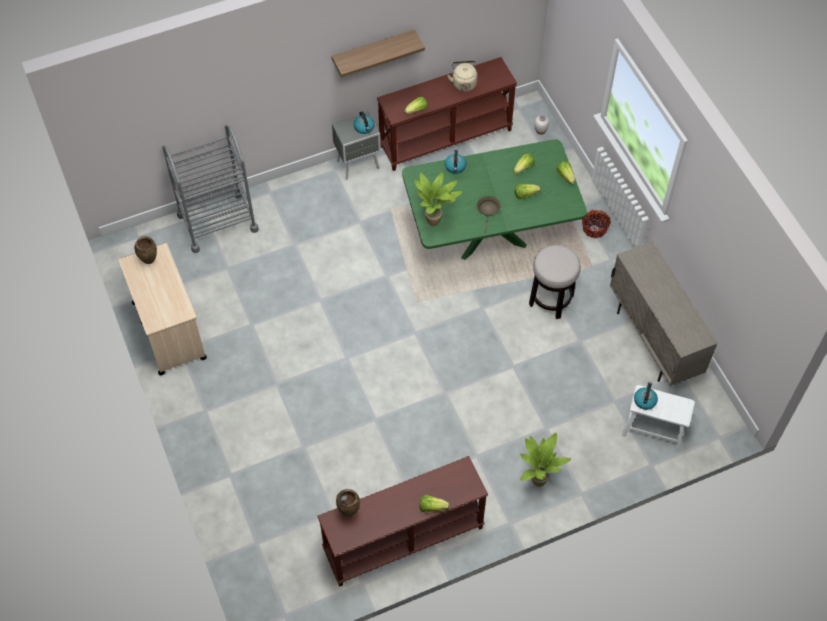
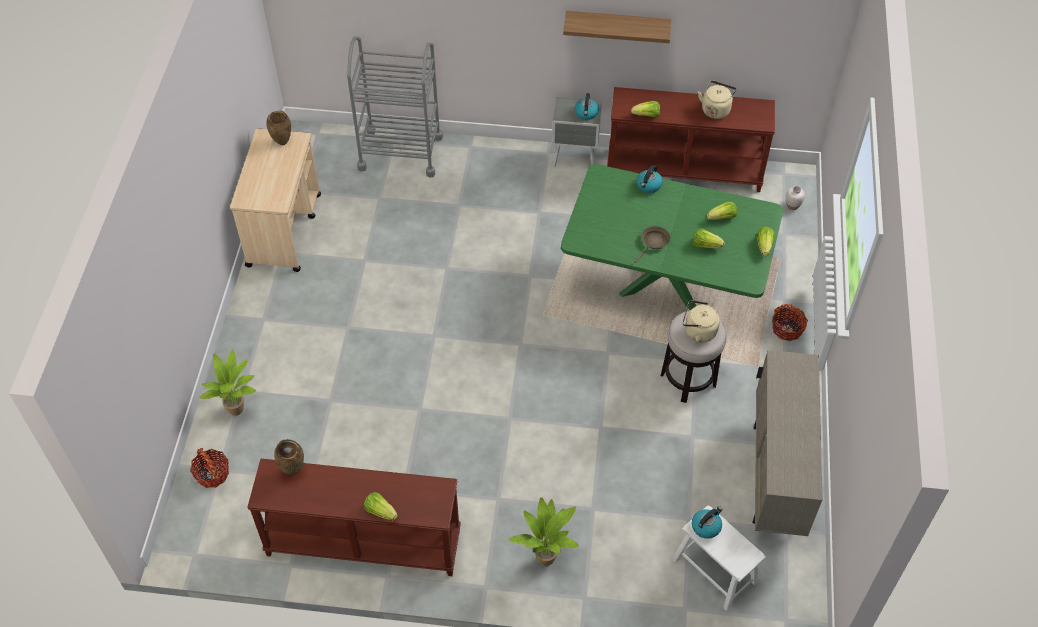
camera: 30 degrees right, 5 degrees down
(253, 549) = (212, 474): none -> basket
(435, 221) = (589, 229): potted plant -> potted plant (239, 410)
(558, 262) = (698, 331): none -> beige kettle

